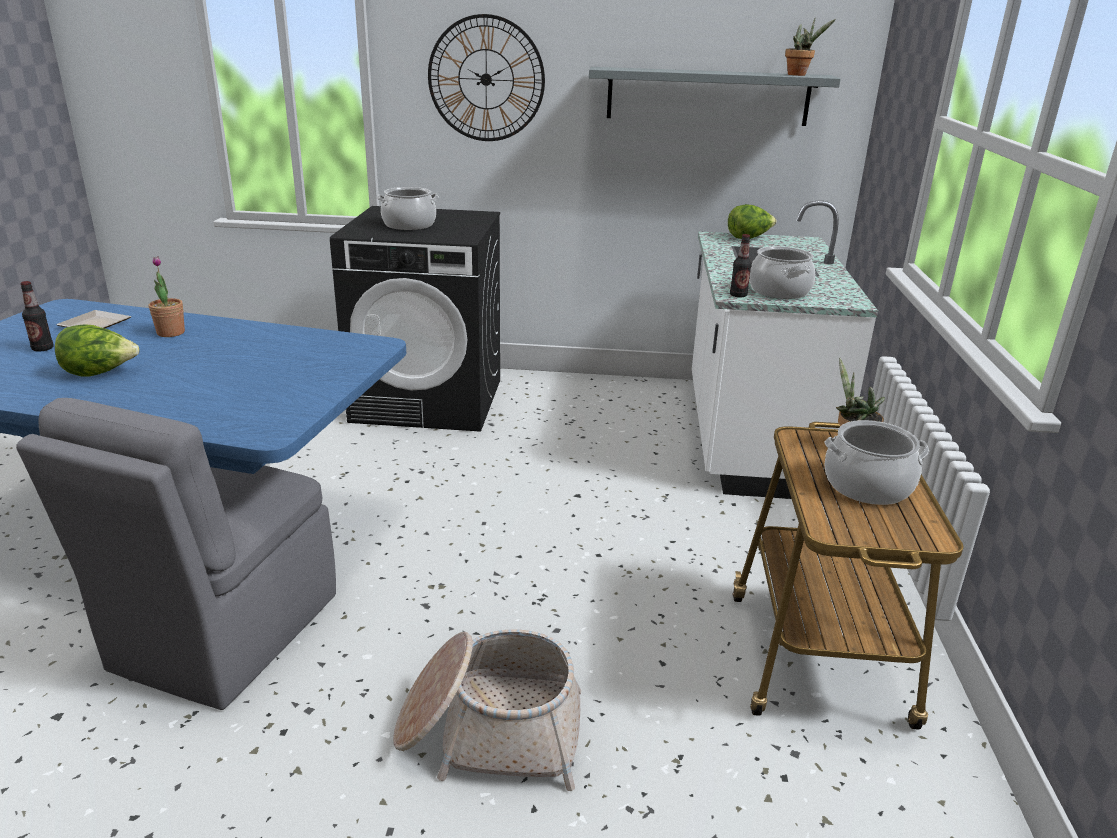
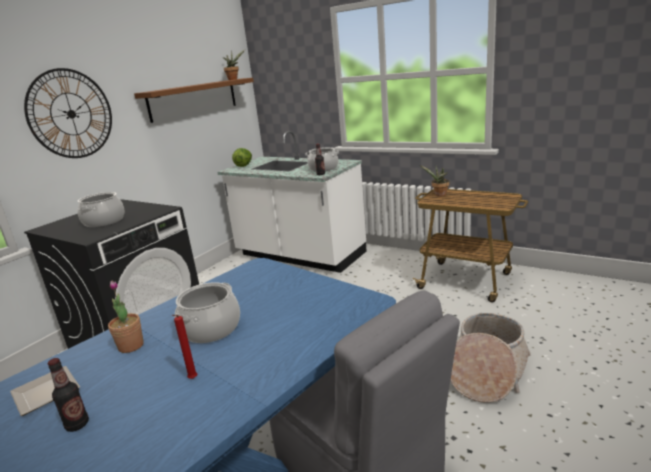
camera: 60 degrees left, 5 degrees down
(100, 373) = (192, 379): lettuce -> red candle
(707, 96) = (194, 99): grey shelf -> brown shelf
(867, 486) = (472, 198): cooking pot -> cooking pot (211, 329)

